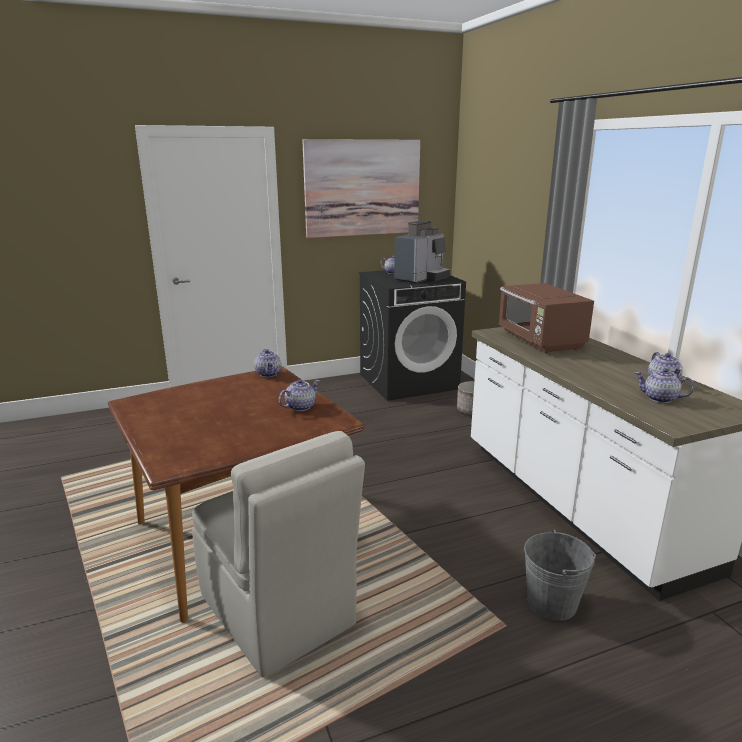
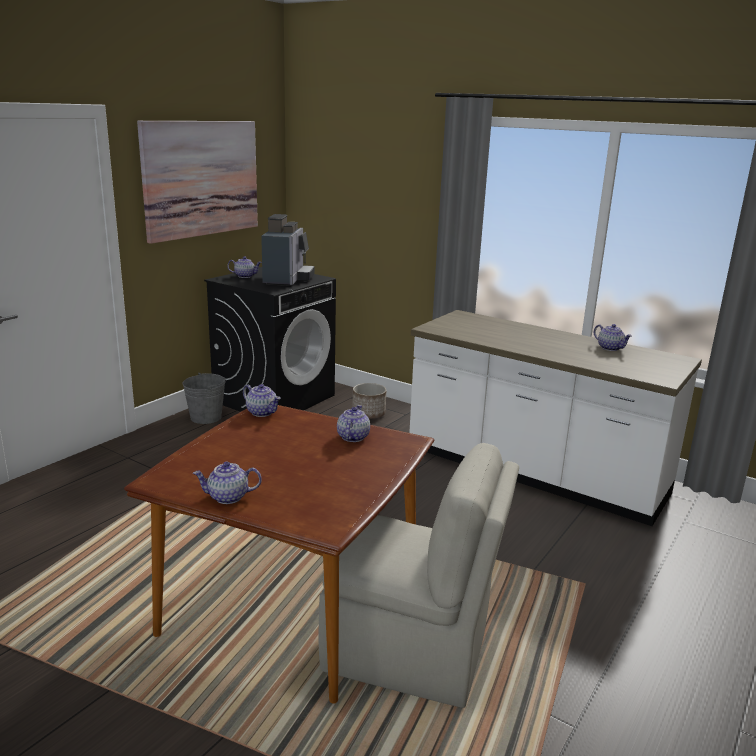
camera: 35 degrees left, 0 degrees up
(540, 341) = (480, 330): brown microwave -> none
(552, 602) = (595, 554): grey bucket -> grey bucket (206, 417)
(659, 398) = (628, 362): teapot -> teapot (228, 497)

